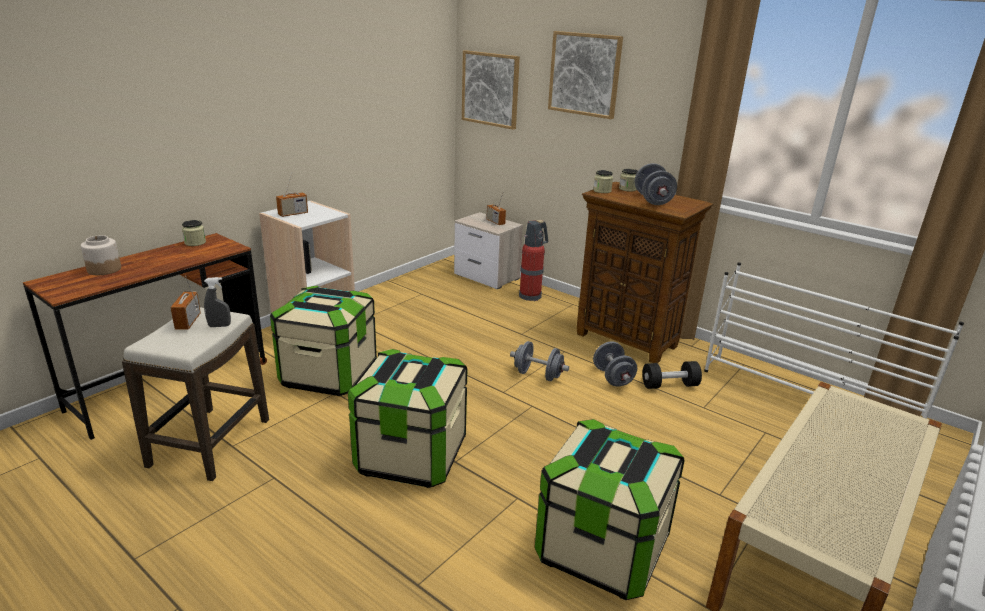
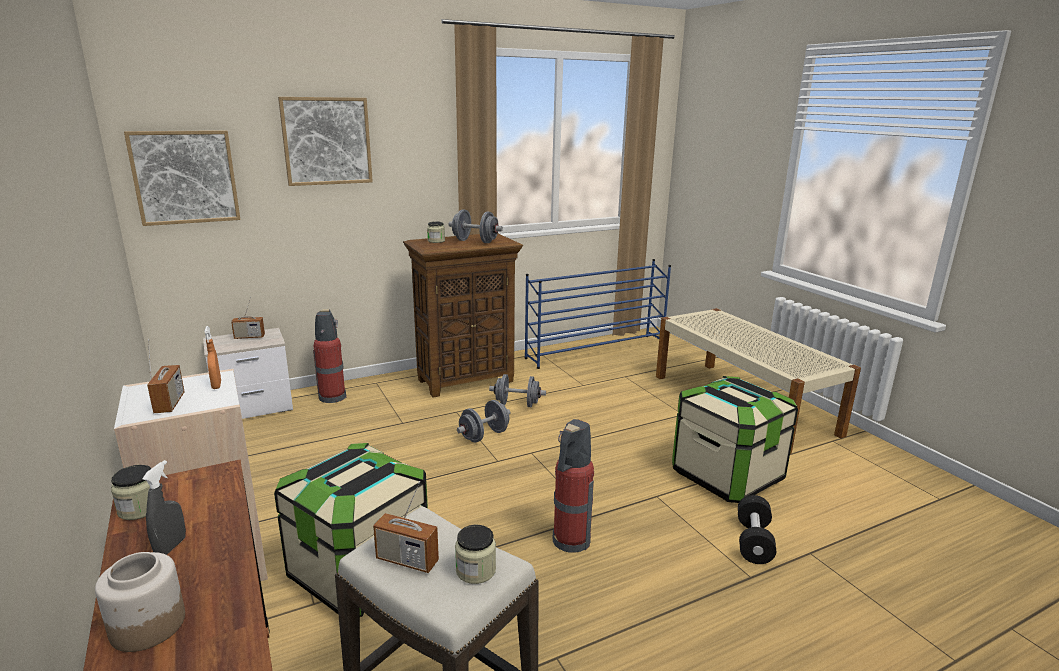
camera: 65 degrees left, 5 degrees down
(219, 326) = (442, 532): grey spray bottle -> grey spray bottle (171, 547)
(322, 216) = (216, 385): none -> orange spray bottle
(411, 456) = (570, 541): storage box -> fire extinguisher
(602, 191) = (430, 247): jar -> jar (475, 570)
(669, 385) = (546, 386): black dumbbell -> black dumbbell (753, 541)
(806, 399) = (597, 351): white shoe rack -> blue shoe rack

